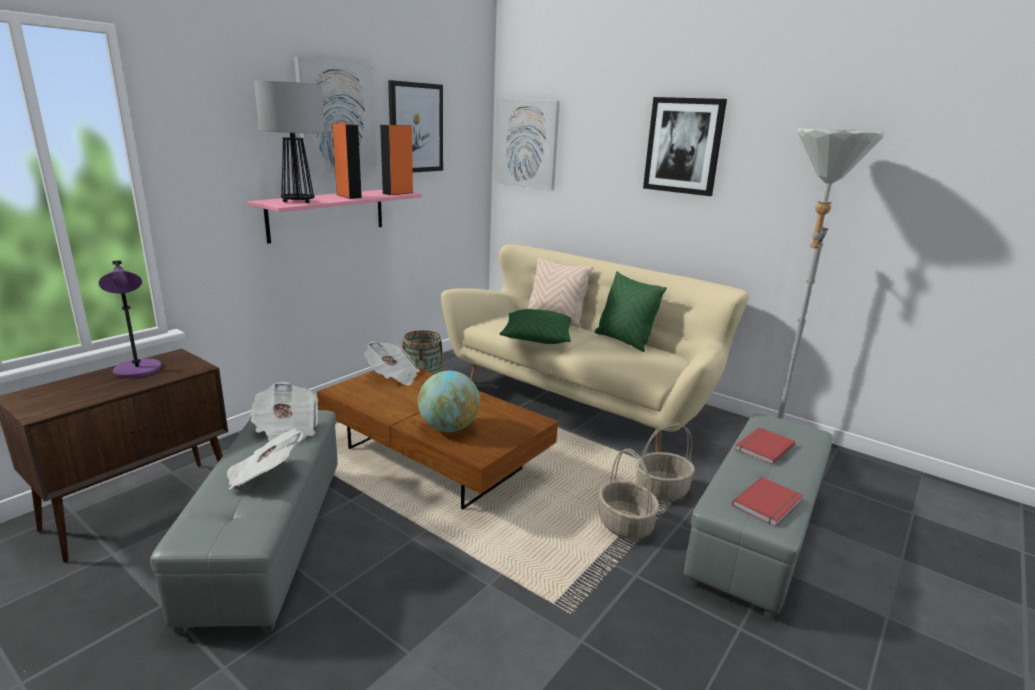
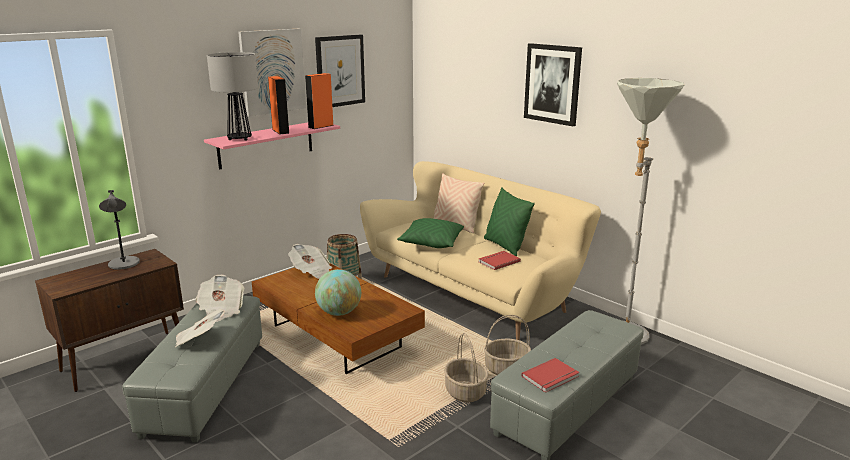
camera: 10 degrees right, 0 degrees up
(138, 370) = (124, 264): purple table lamp -> grey table lamp
(528, 144) = (438, 77): picture -> none
(762, 447) = (574, 336): red book -> red book (498, 261)

